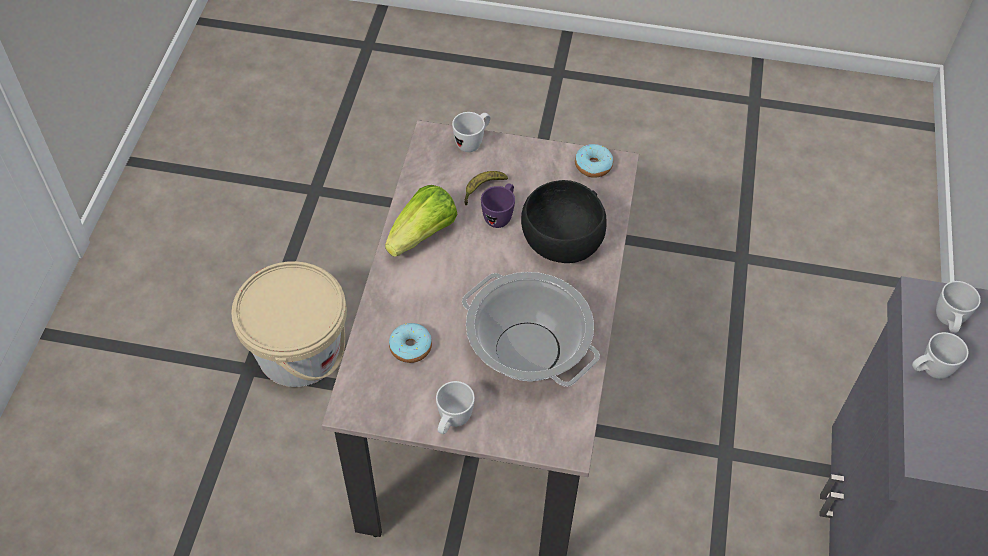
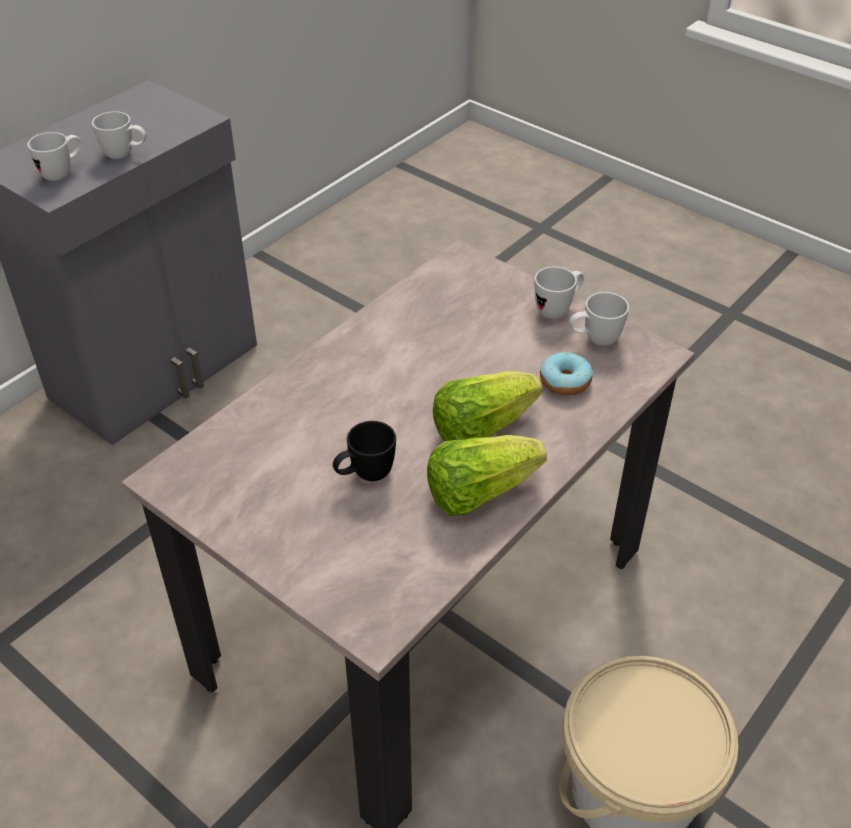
camera: 150 degrees left, 10 degrees down
(448, 281) = (481, 428): none -> lettuce
(473, 142) = (322, 593): white mug -> white mug (594, 340)
(482, 189) = (361, 518): banana -> none
(500, 216) = (365, 475): purple mug -> black mug
(528, 350) = (440, 335): cooking pot -> none
(562, 243) = (317, 416): black bowl -> none
(593, 166) = (193, 488): donut -> none

